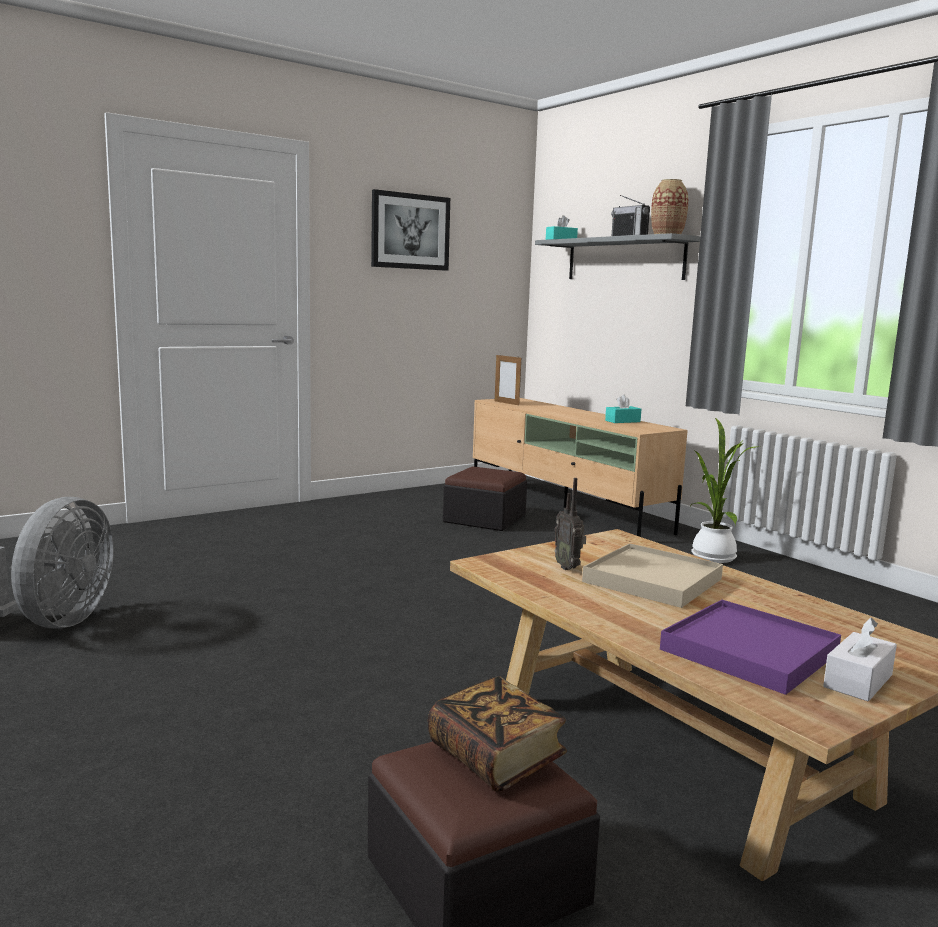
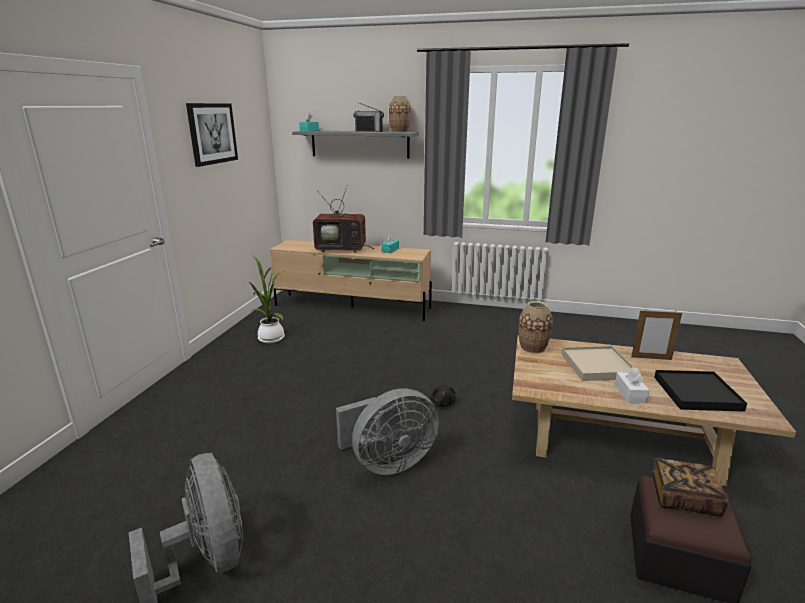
camera: 40 degrees left, 10 degrees up
(318, 633) = (388, 463): none -> grey fan
(484, 519) = (326, 332): ottoman -> none
(489, 615) = (442, 402): none -> black plush toy
(506, 403) = (296, 248): picture frame -> picture frame (651, 358)
(561, 411) = (343, 249): none -> television
(568, 567) = (559, 373): radio -> none
(602, 542) = (532, 348): none -> vase
(713, 556) = (465, 317): potted plant -> potted plant (271, 337)
(749, 651) = (697, 393): purple tray -> black tray
(858, 681) = (740, 391): white tissue box -> white tissue box (630, 393)

